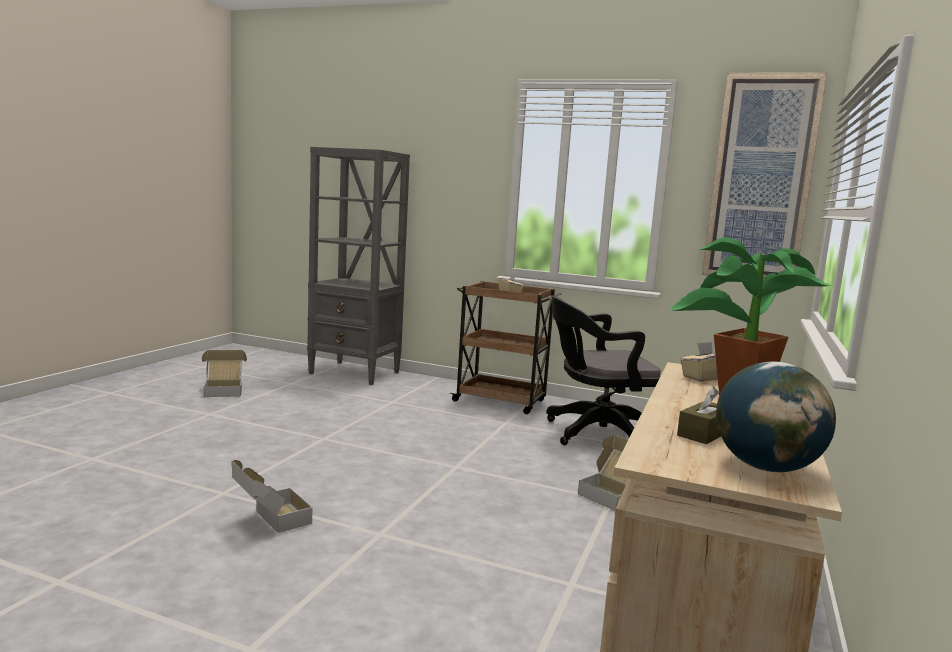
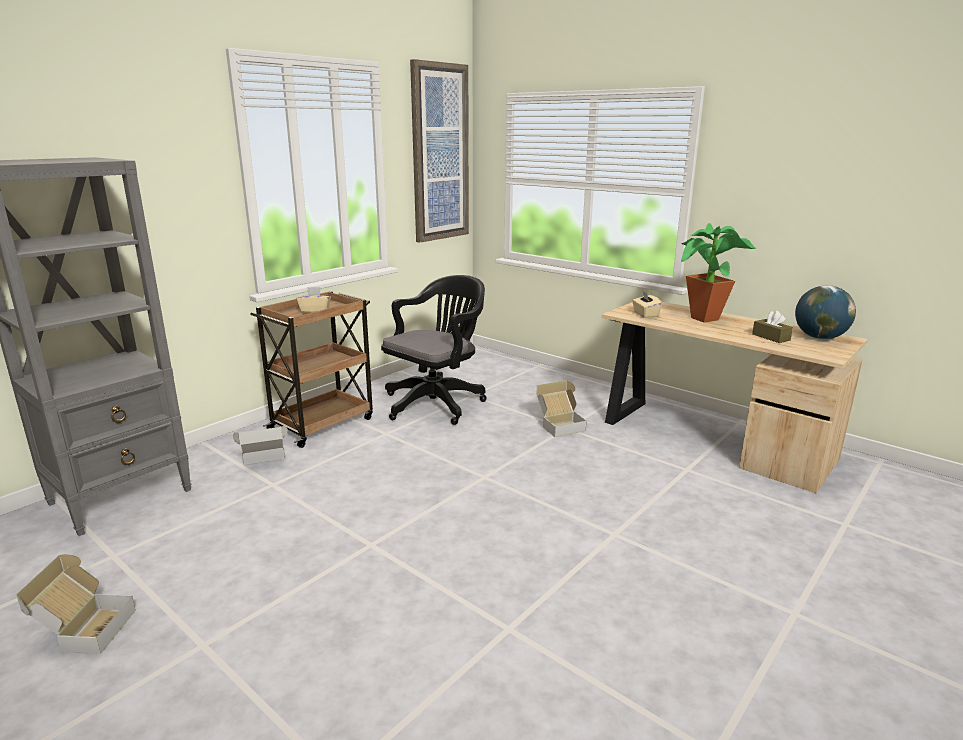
camera: 70 degrees left, 10 degrees up
(269, 521) = (584, 595): cardboard box -> cardboard box (264, 461)
(595, 434) = (437, 403): black office chair -> black office chair turned 150 degrees counterclockwise

